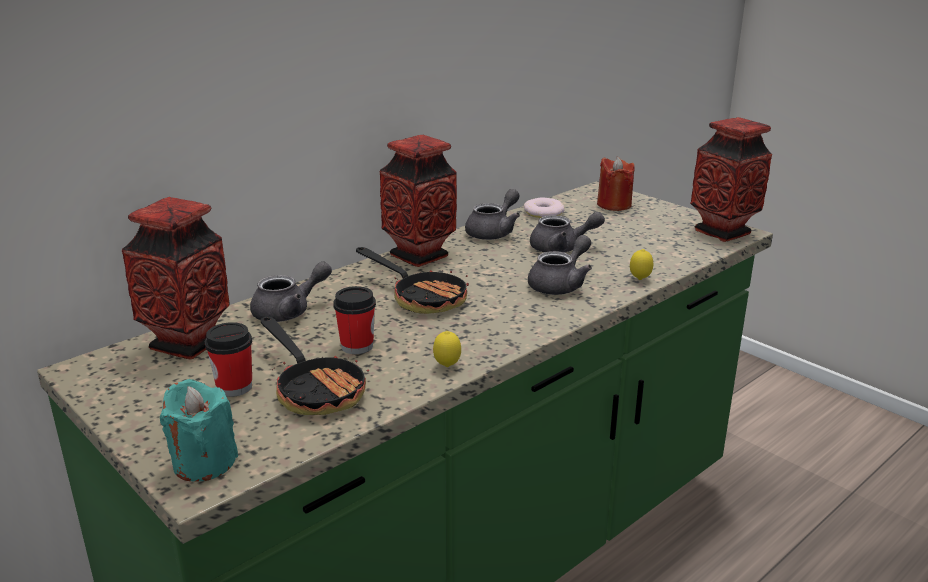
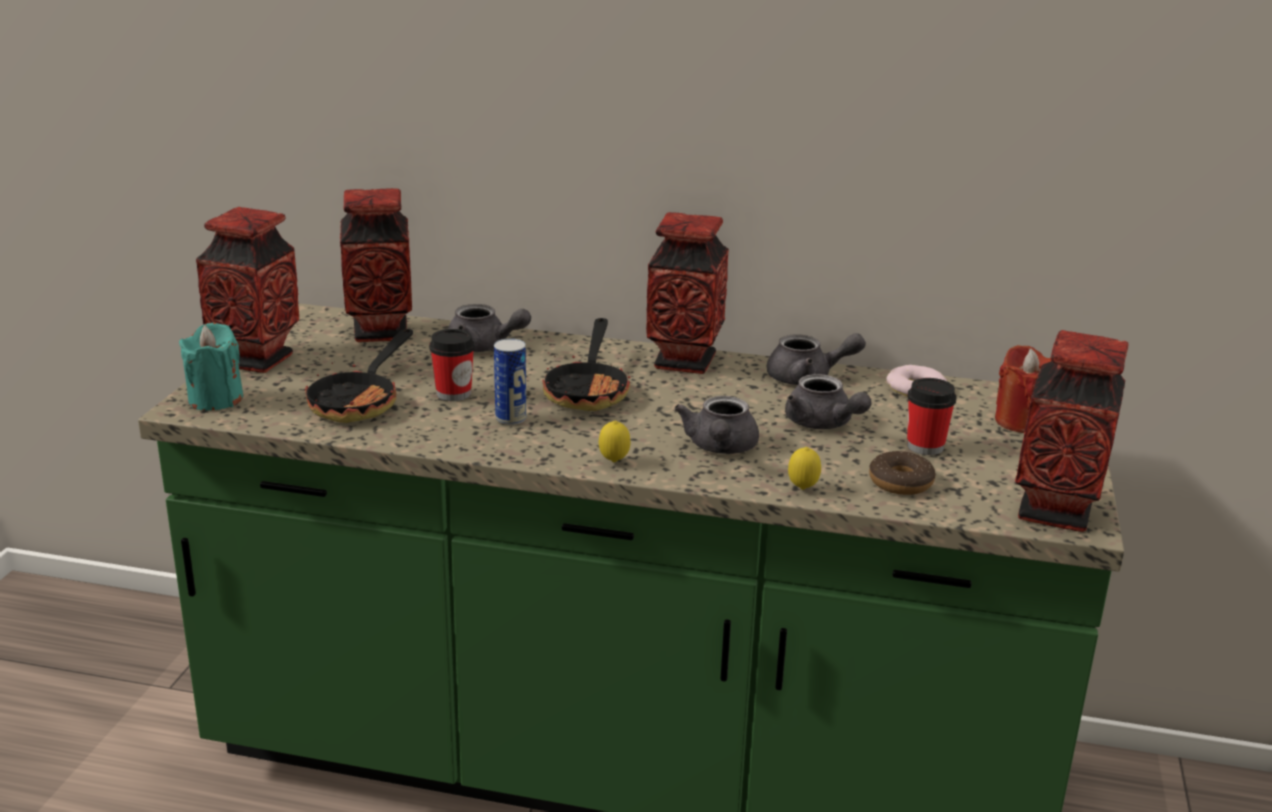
camera: 55 degrees right, 0 degrees up
(147, 418) = (256, 360): none -> vase
(234, 387) = (331, 372): cup -> cup (925, 446)
(431, 337) = (511, 418): none -> can
(447, 366) = (461, 442): lemon -> lemon (614, 462)
(561, 284) = (720, 448): grey teapot -> grey teapot turned 90 degrees clockwise
(656, 253) = (900, 482): none -> donut

